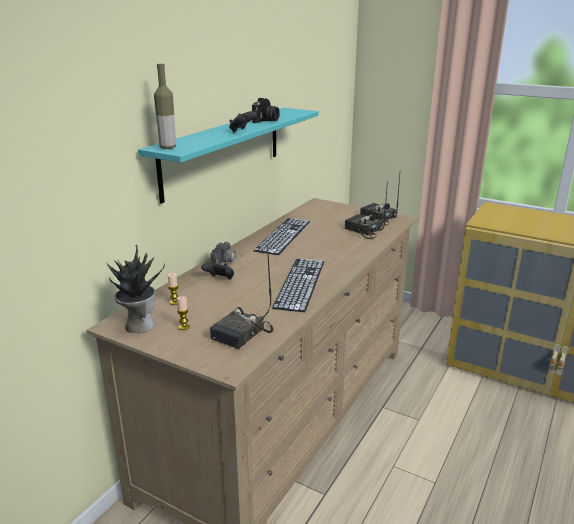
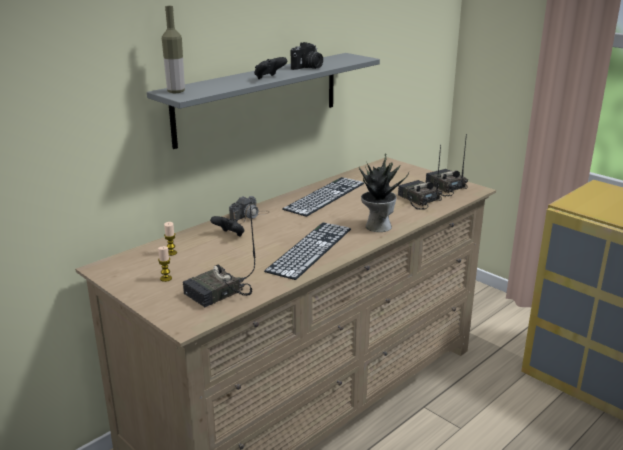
camera: 15 degrees right, 0 degrees up
(138, 325) = (124, 271): potted plant -> potted plant (377, 226)
(223, 151) = (259, 98): turquoise shelf -> grey shelf

